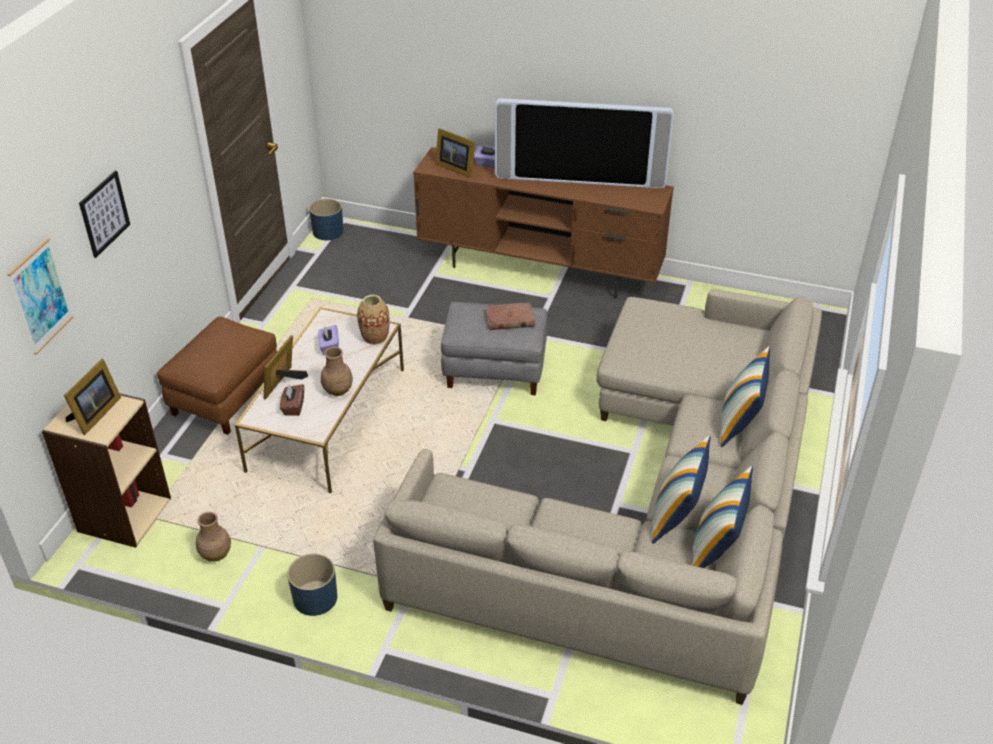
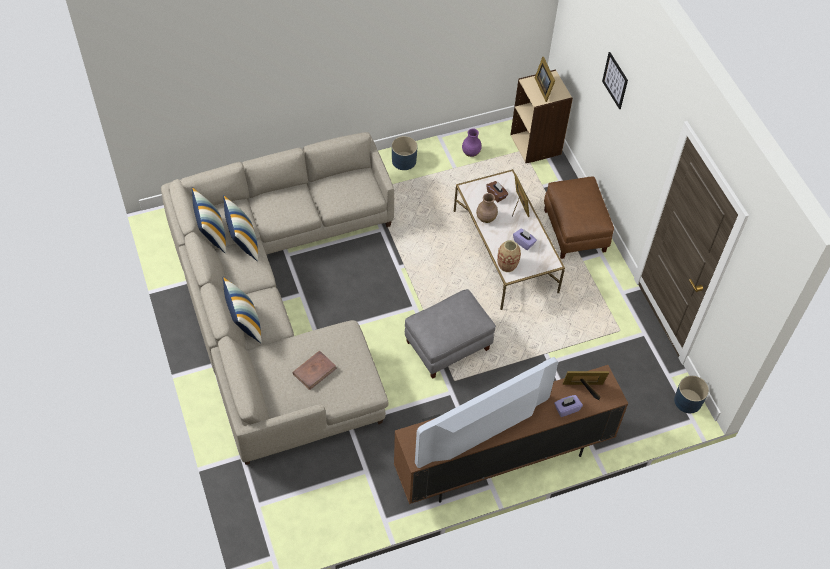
camera: 140 degrees right, 15 degrees up
(40, 296) = (582, 40): picture -> none
(215, 554) = (471, 152): brown vase -> purple vase
(509, 319) = (443, 328): brown book -> brown book (314, 371)

